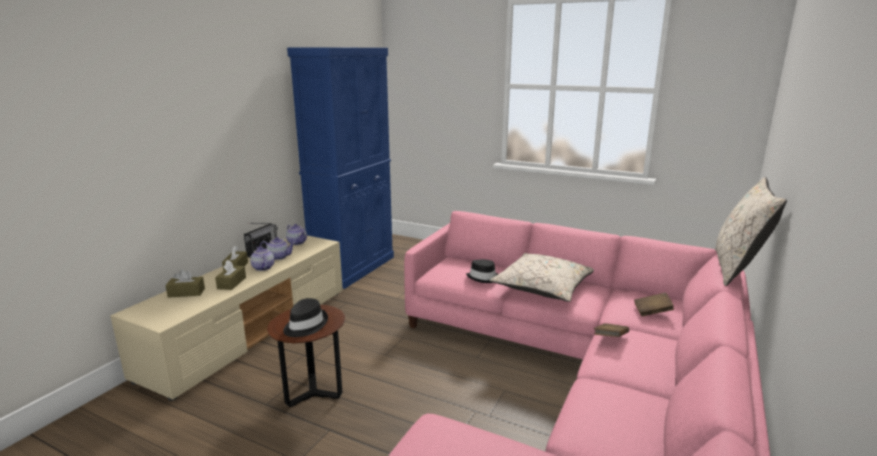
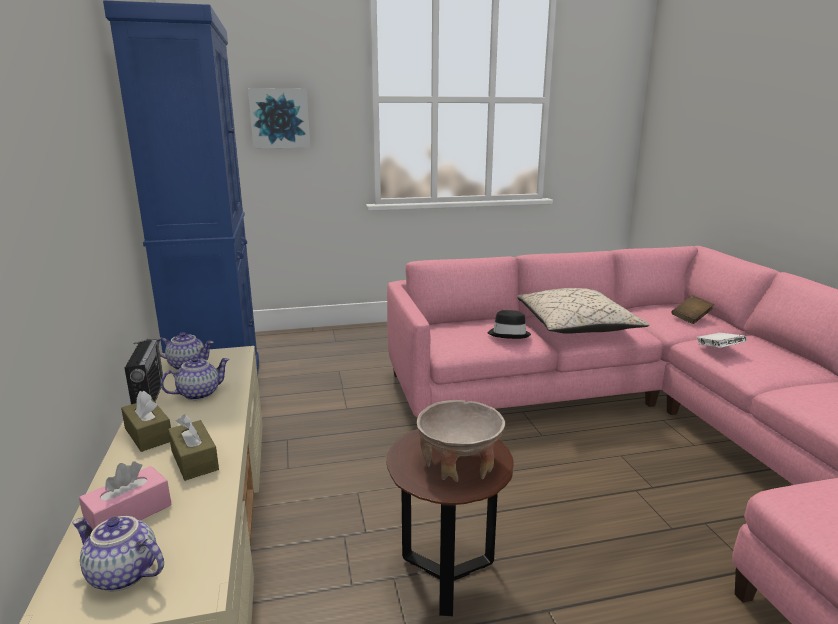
camera: 40 degrees left, 0 degrees up
(186, 293) = (129, 514): brown tissue box -> pink tissue box
(262, 268) = (203, 417): teapot -> teapot (121, 575)
(305, 325) = (459, 464): black hat -> beige bowl
(442, 97) = (279, 118): none -> picture
(610, 339) = (718, 350): brown book -> white book
(737, 269) = (742, 256): beige pillow -> none

